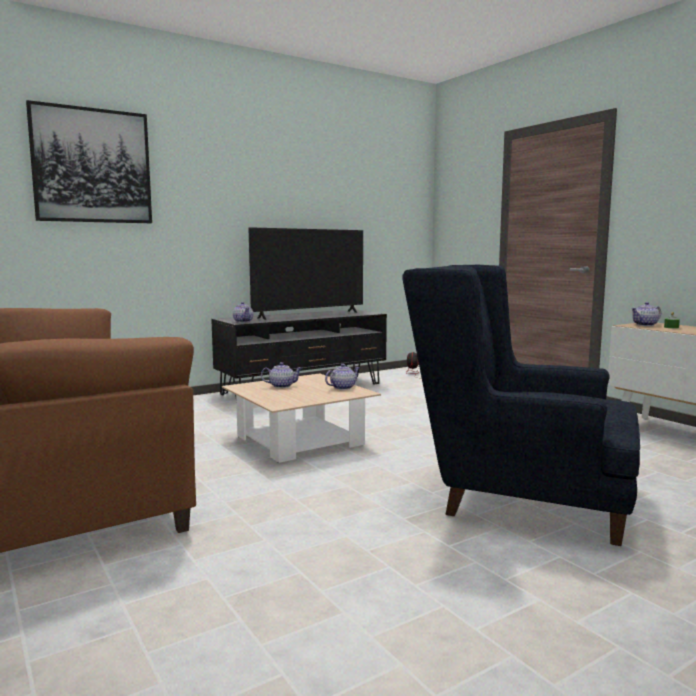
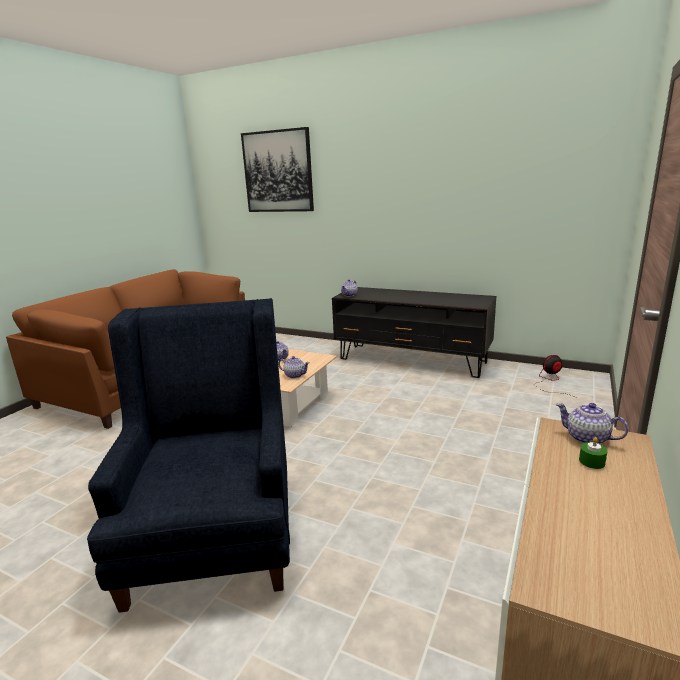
camera: 60 degrees right, 10 degrees up
(309, 315) = (420, 297): television -> none

